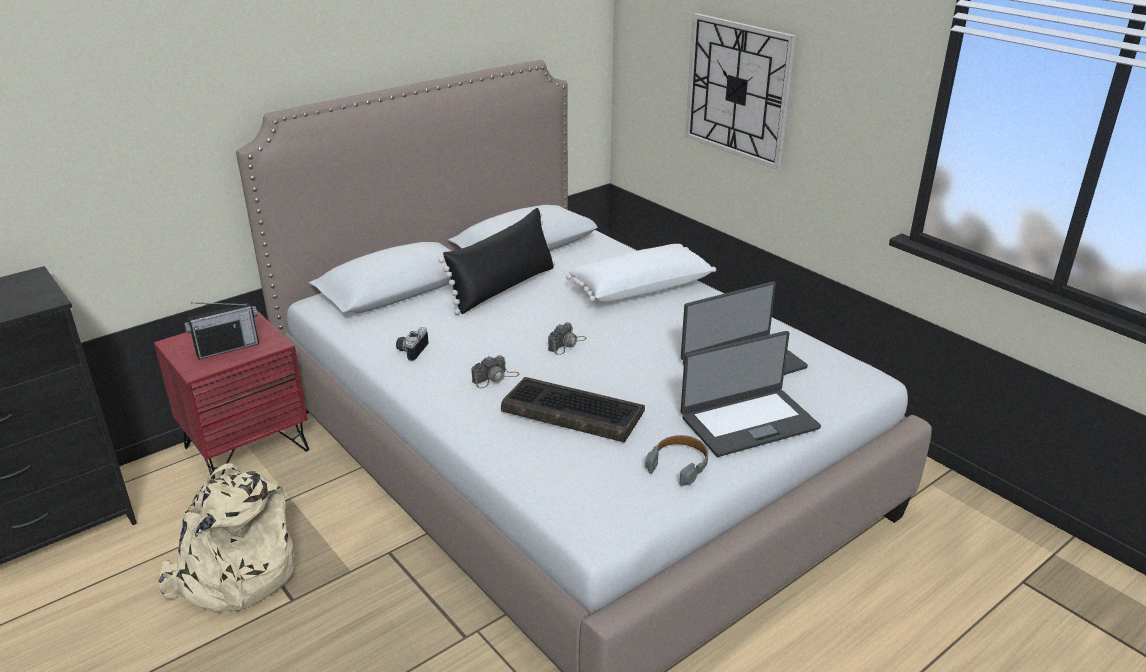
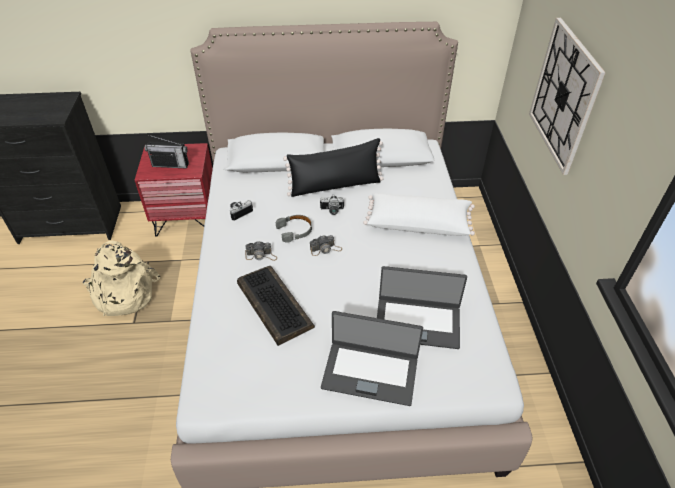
camera: 35 degrees right, 15 degrees up
(529, 310) = (332, 211): none -> camera
(679, 465) = (293, 380): grey headphones -> grey headphones (295, 231)

